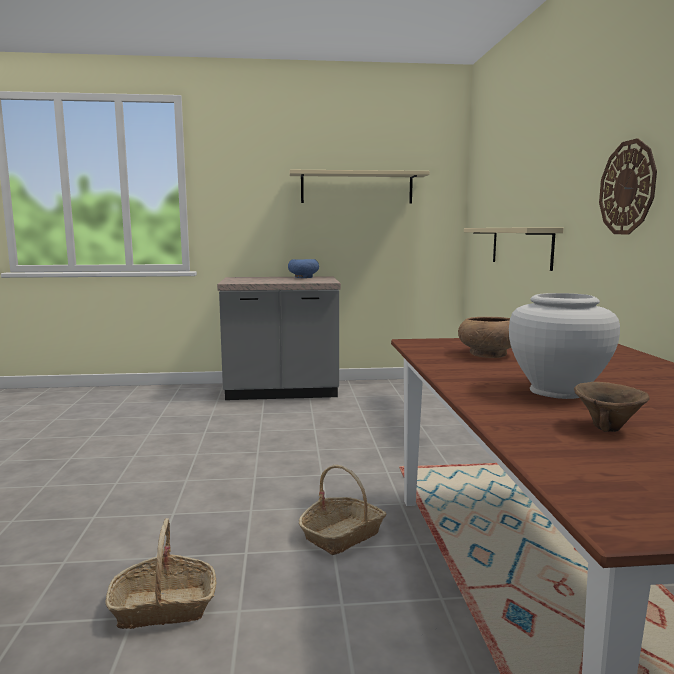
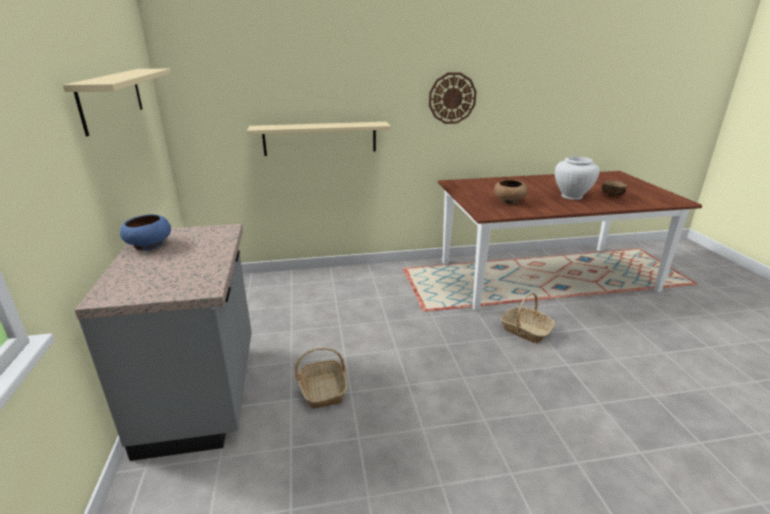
camera: 95 degrees left, 15 degrees up
(164, 606) = (636, 386): basket -> basket (323, 390)

